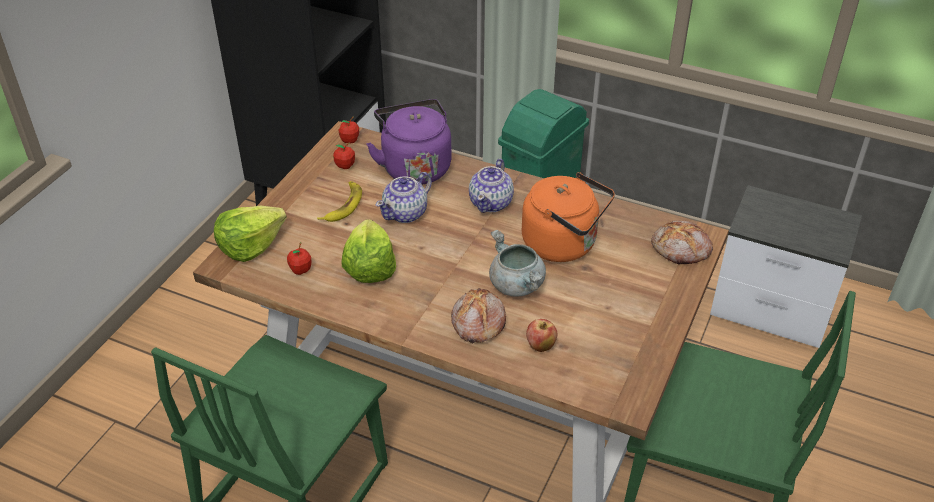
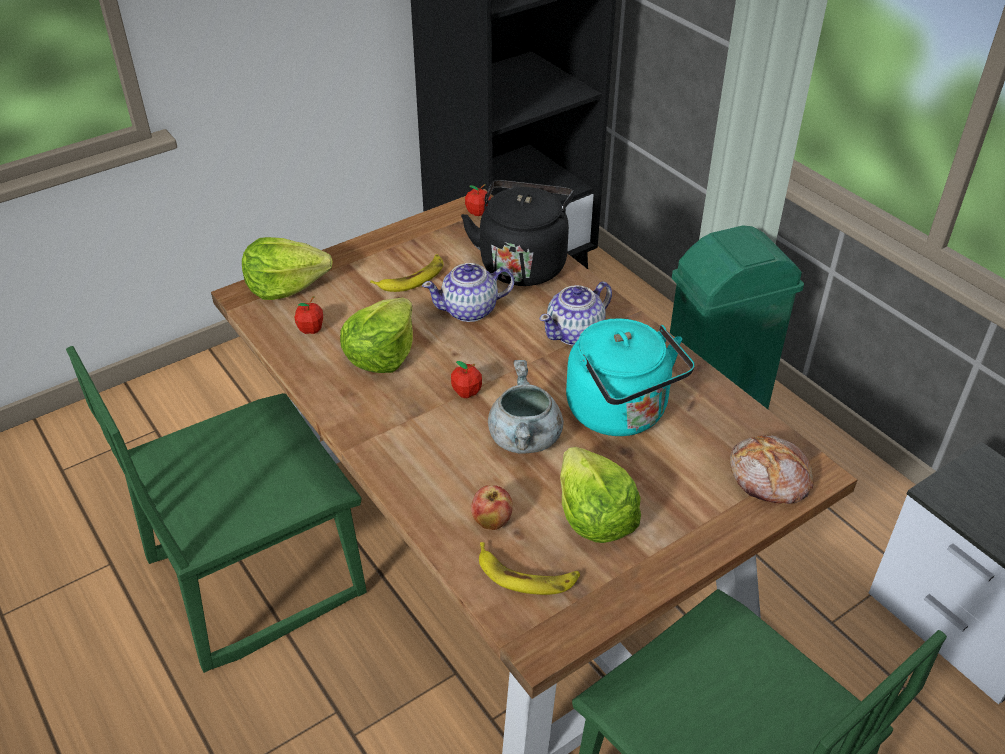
camera: 30 degrees right, 0 degrees up
(345, 166) = (450, 237): apple -> apple (466, 392)
(414, 166) = (523, 263): purple kettle -> black kettle
(477, 323) = (443, 463): bread -> none
(564, 244) = (621, 413): orange kettle -> turquoise kettle
(589, 369) = (526, 575): none -> banana
(599, 315) = (594, 516): none -> lettuce

